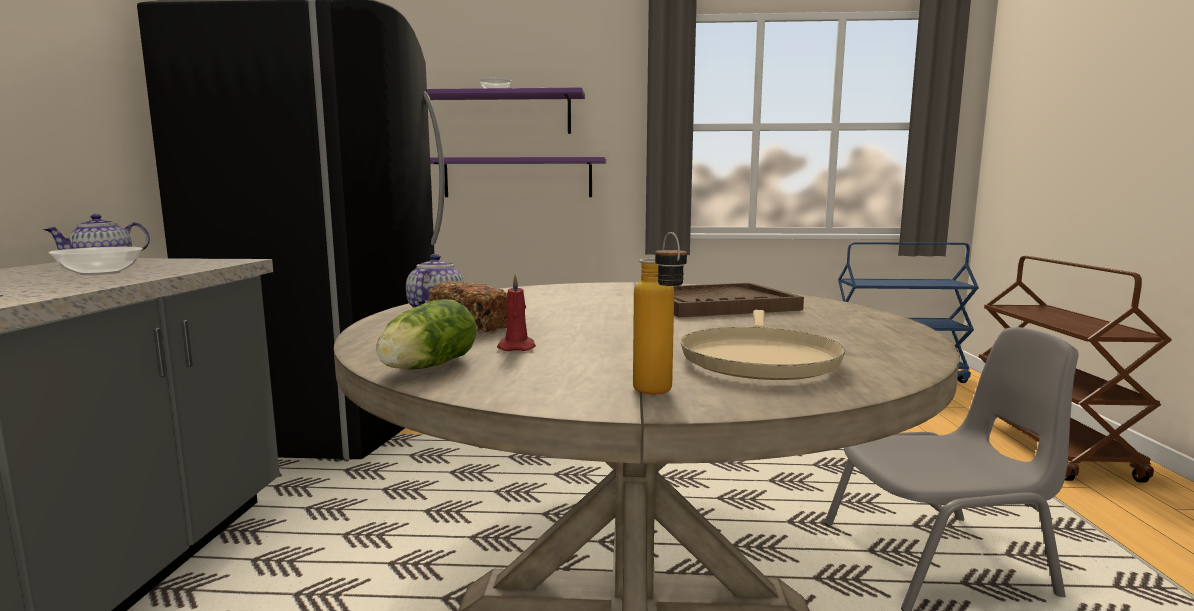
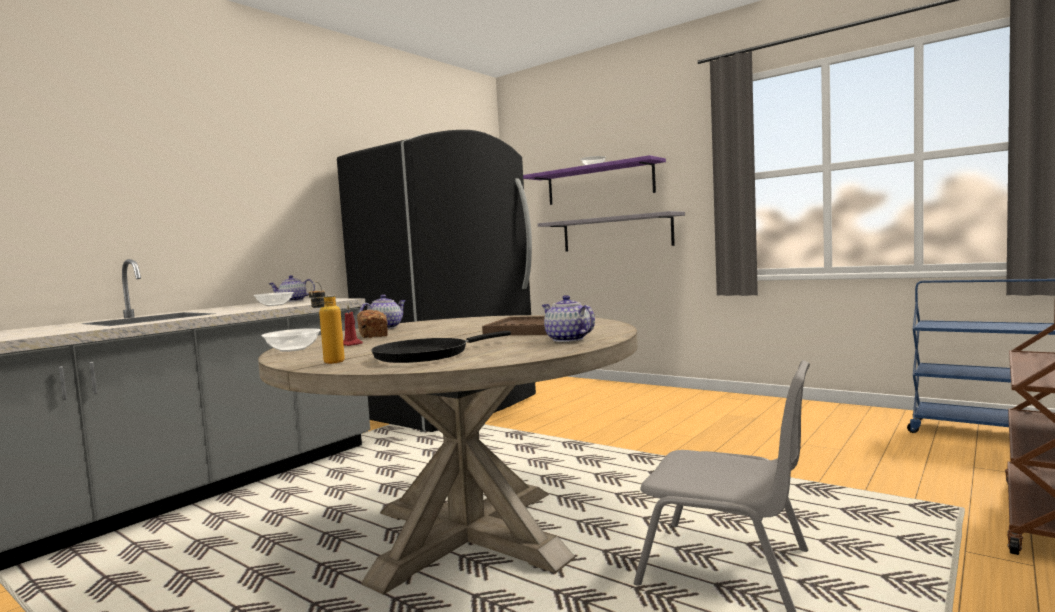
camera: 35 degrees right, 5 degrees down
(425, 367) = (293, 349): lettuce -> bowl
(517, 178) = (616, 233): purple shelf -> grey shelf
(758, 359) = (427, 355): beige frying pan -> black frying pan
(833, 318) = (568, 339): none -> teapot

